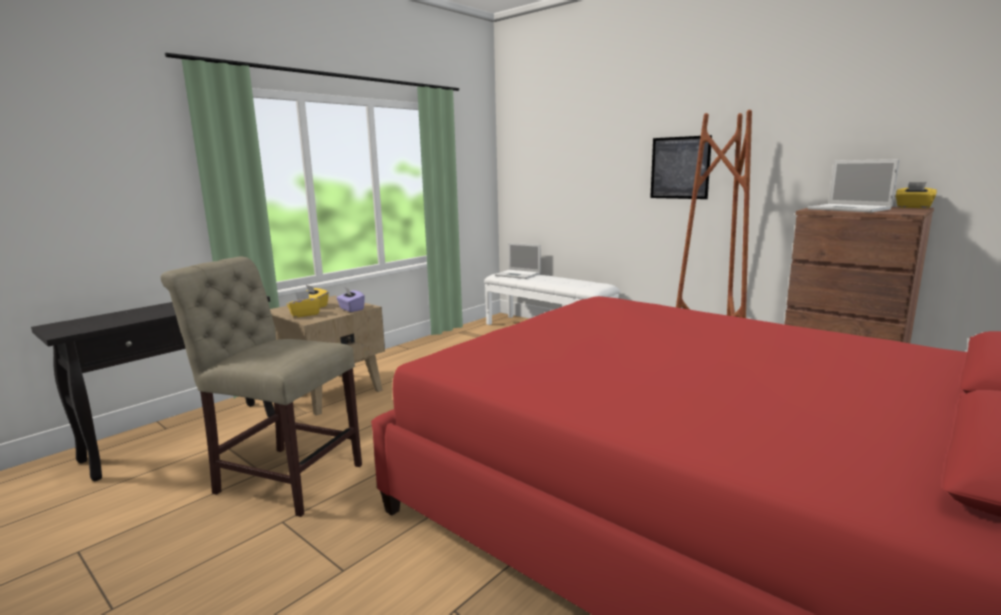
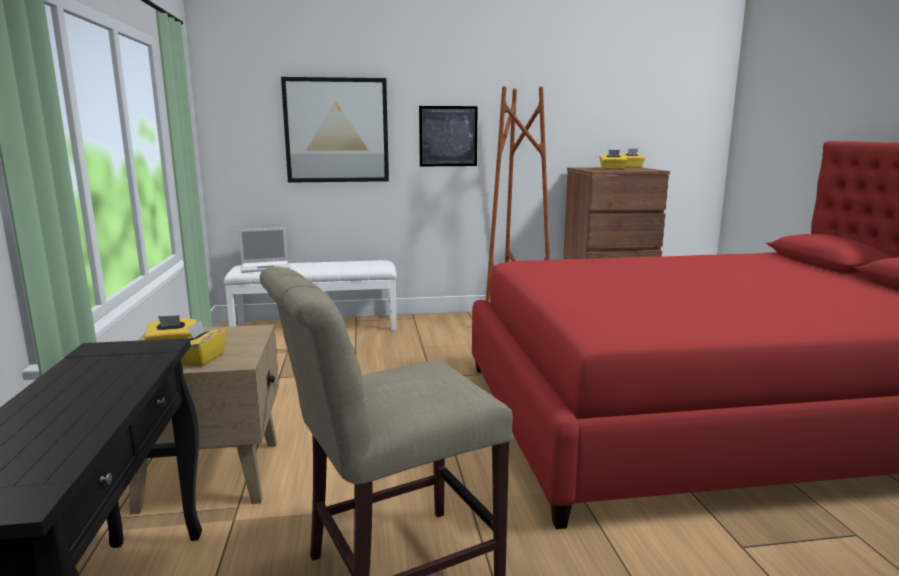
camera: 50 degrees left, 0 degrees up
(351, 309) = (246, 336): purple tissue box -> none
(584, 164) = (336, 130): none -> picture
(850, 209) = (612, 169): laptop -> yellow tissue box

